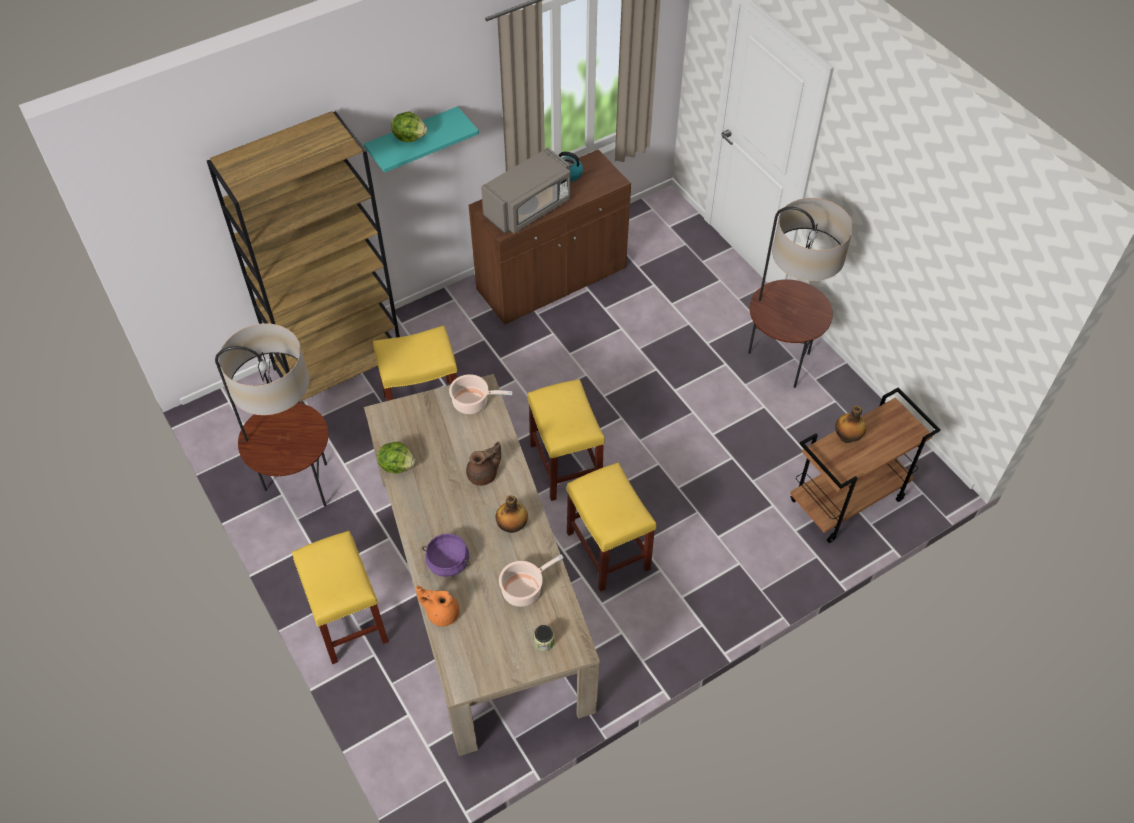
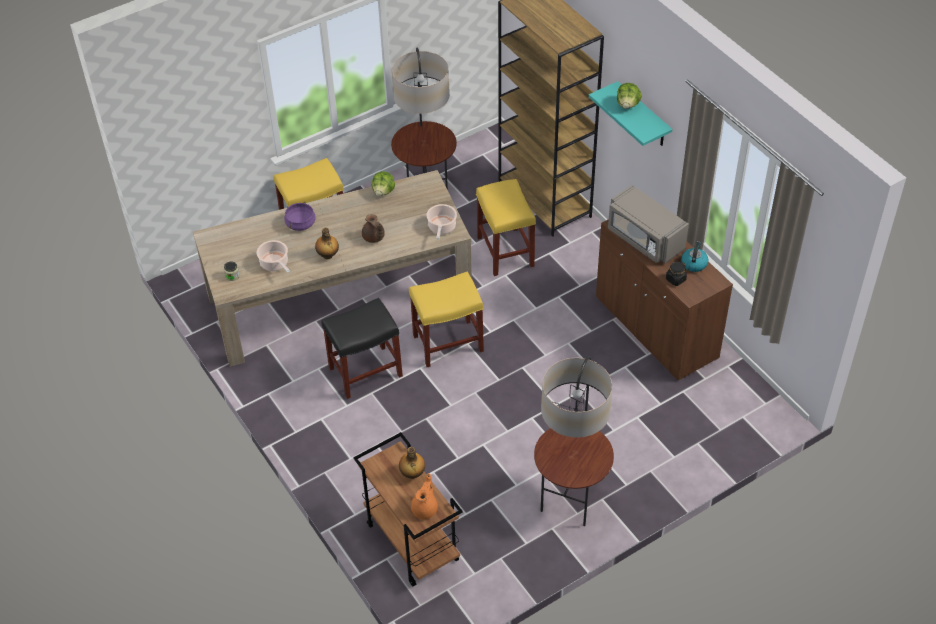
camera: 90 degrees right, 5 degrees down
(441, 612) = (261, 223): orange teapot -> orange teapot (425, 508)
(590, 189) = (675, 279): none -> black jar
(609, 551) = (364, 372): yellow stool -> black stool

